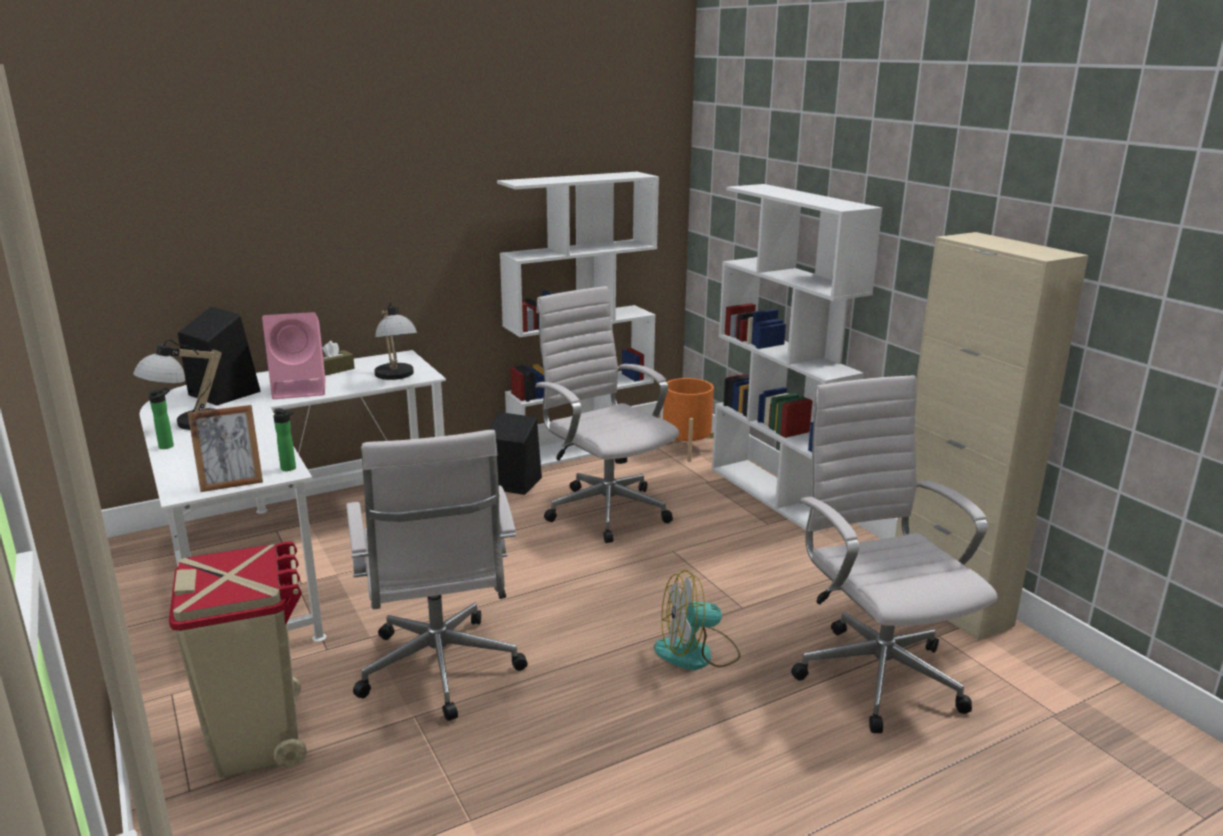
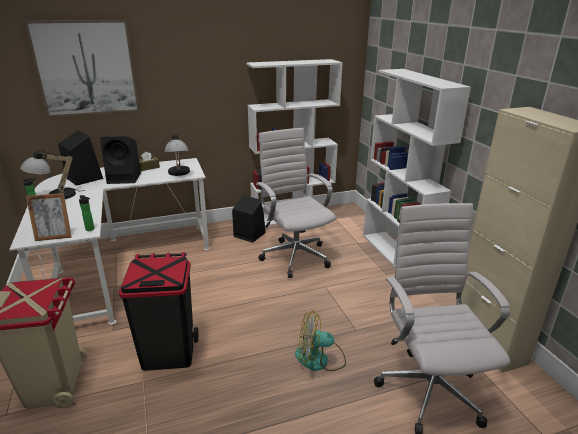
camera: 10 degrees right, 5 degrees up
(224, 197) = (86, 68): none -> picture
(301, 388) = (125, 178): pink speaker -> black speaker
(440, 672) = (168, 353): white office chair -> black trash can
(686, 449) = (351, 221): orange planter -> none

